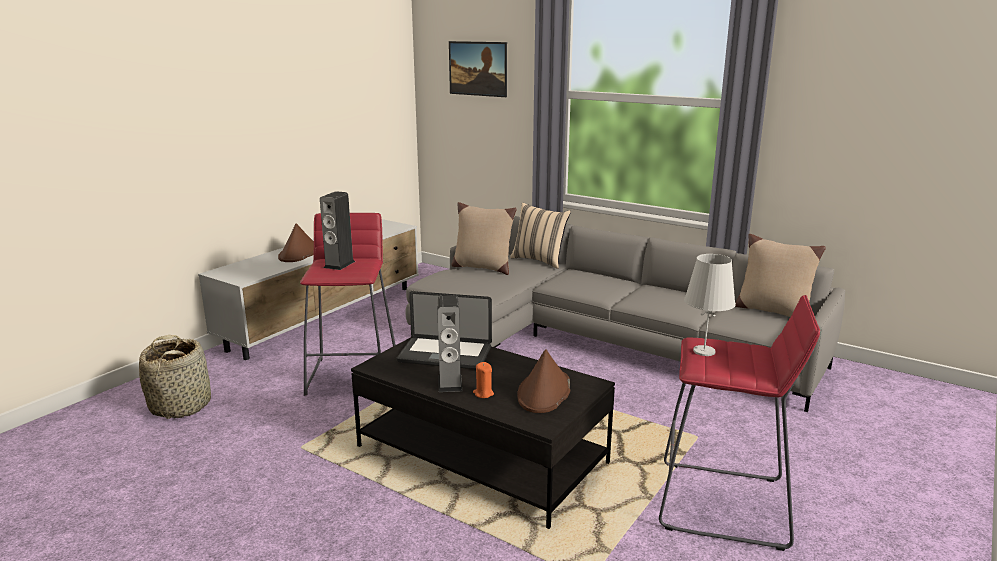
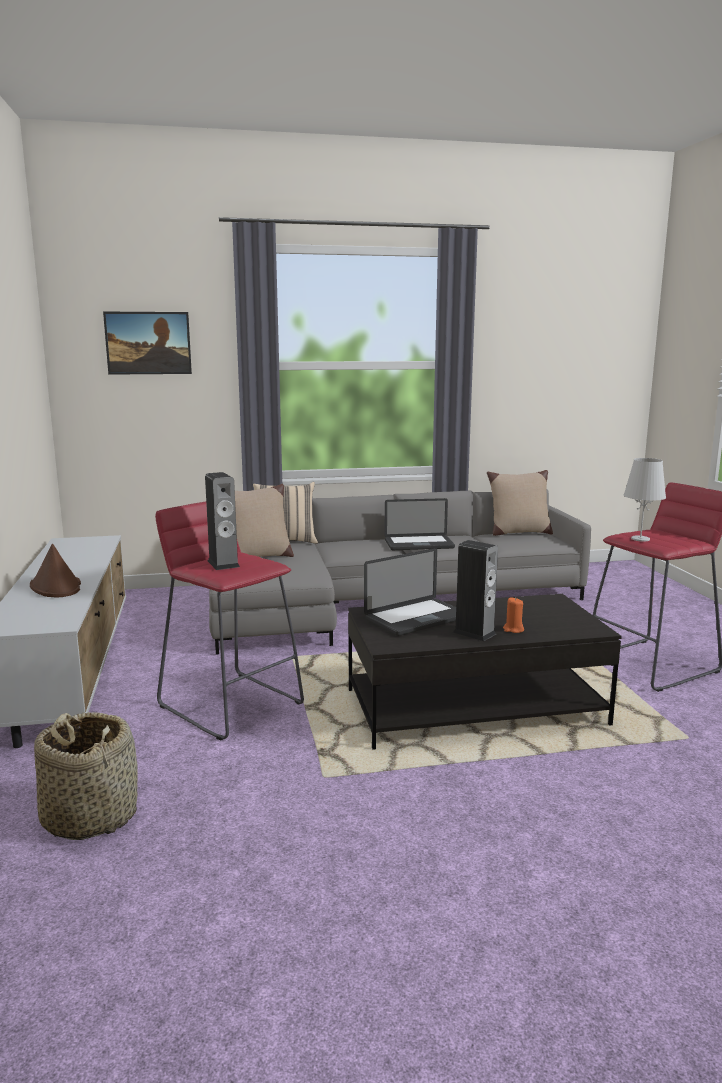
camera: 45 degrees left, 5 degrees down
(544, 392) = (544, 614): brown hat -> none
(639, 294) = (419, 544): none -> laptop

